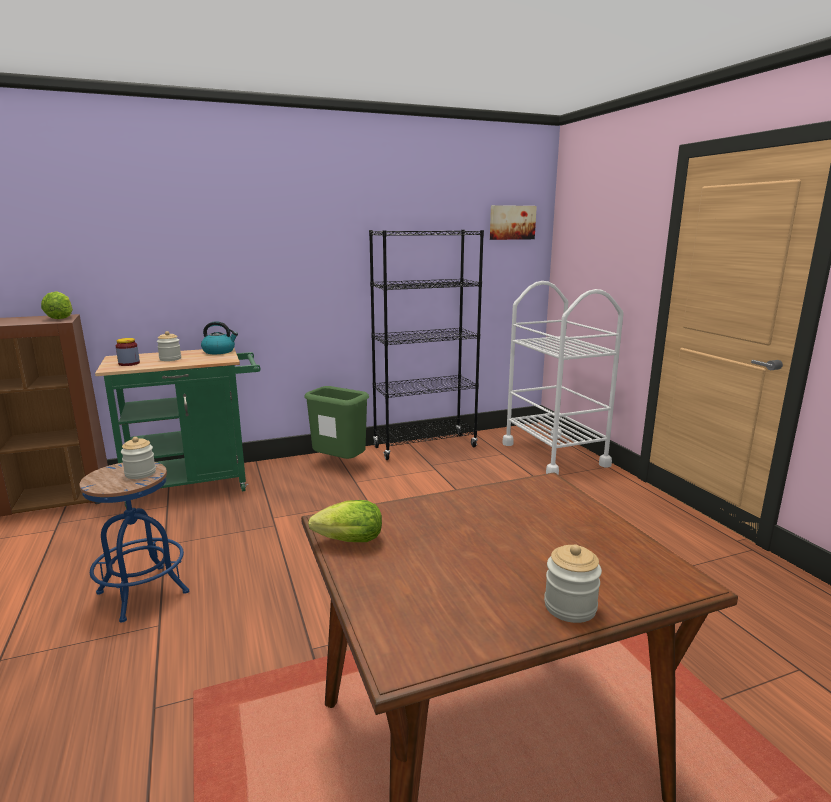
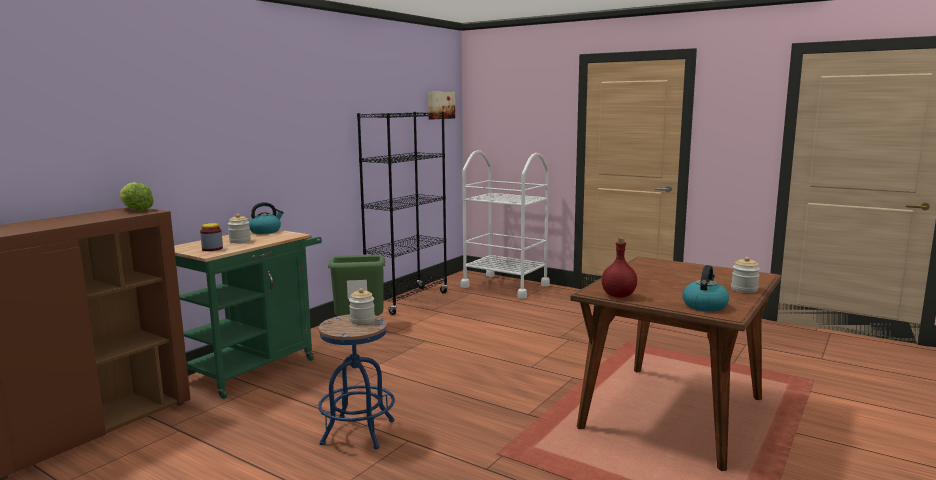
camera: 35 degrees left, 5 degrees down
(345, 541) = (619, 296): lettuce -> red bottle
(412, 618) = (704, 305): none -> kettle

